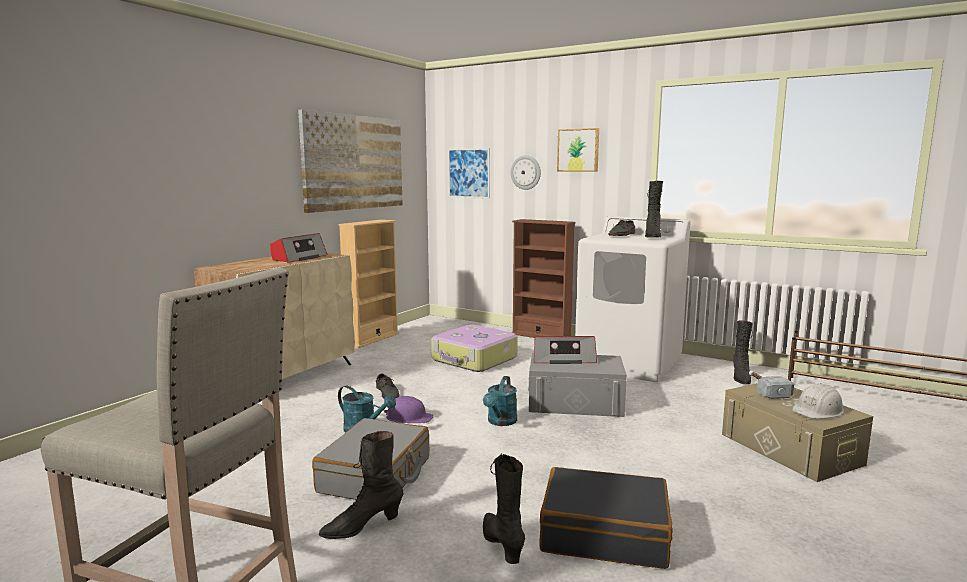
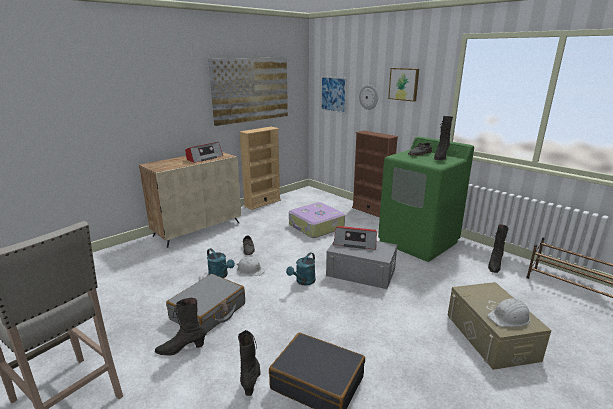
camera: 15 degrees right, 10 degrees up
(408, 417) = (250, 270): purple hard hat -> white hard hat
(629, 363) = (418, 242): white washing machine -> green washing machine
(764, 389) = (482, 291): hammer -> none

